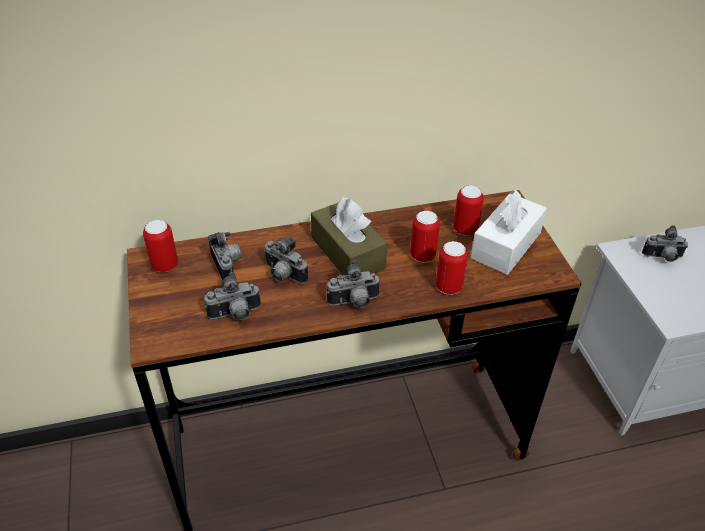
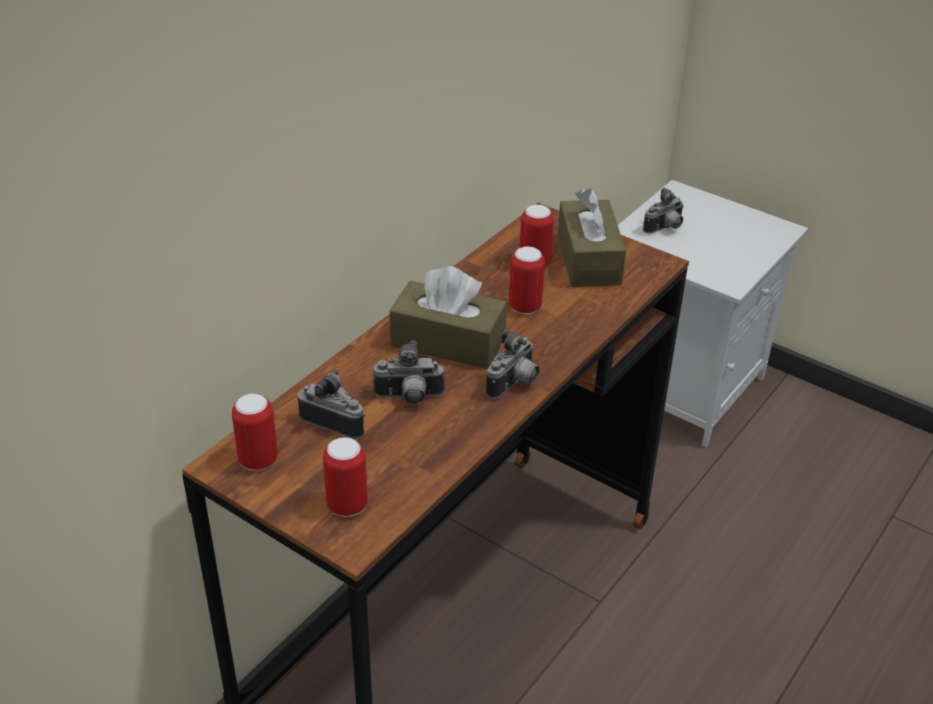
camera: 40 degrees left, 5 degrees down
(235, 315) = (409, 463): camera -> none
(448, 287) = (584, 323): can -> can (347, 505)
(506, 245) = (588, 259): white tissue box -> brown tissue box

